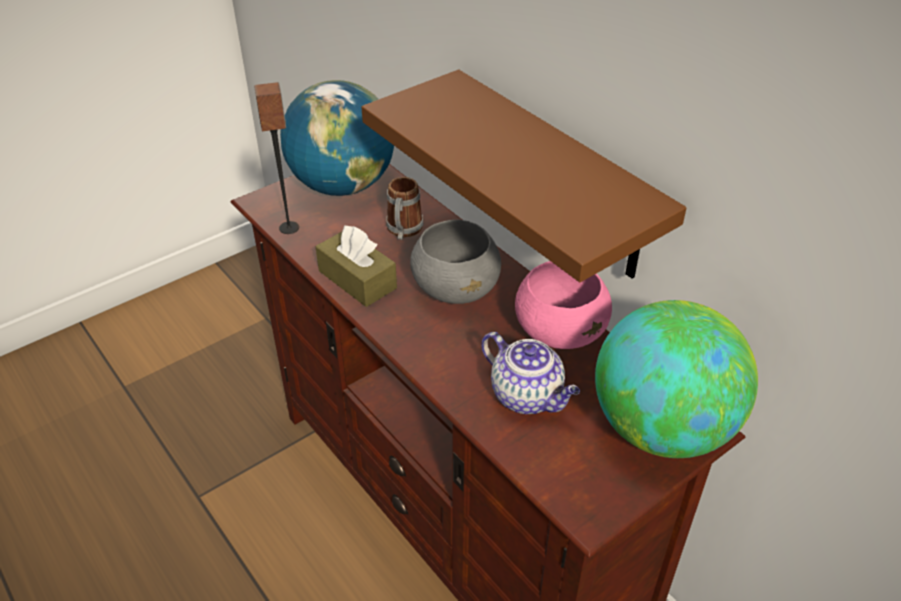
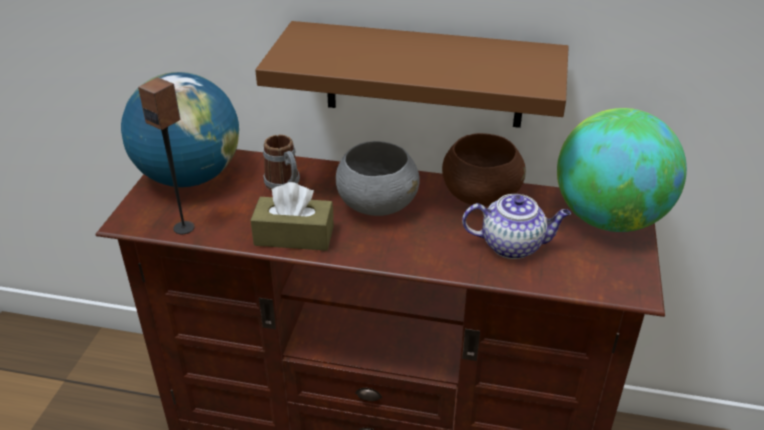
camera: 40 degrees left, 5 degrees down
(560, 331) = (480, 196): pink bowl -> brown bowl

